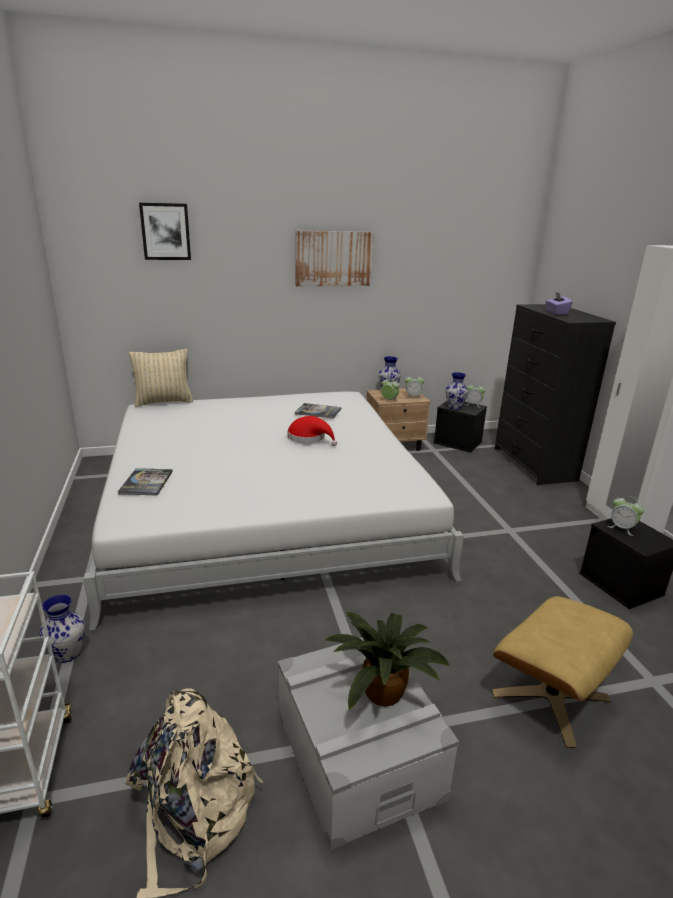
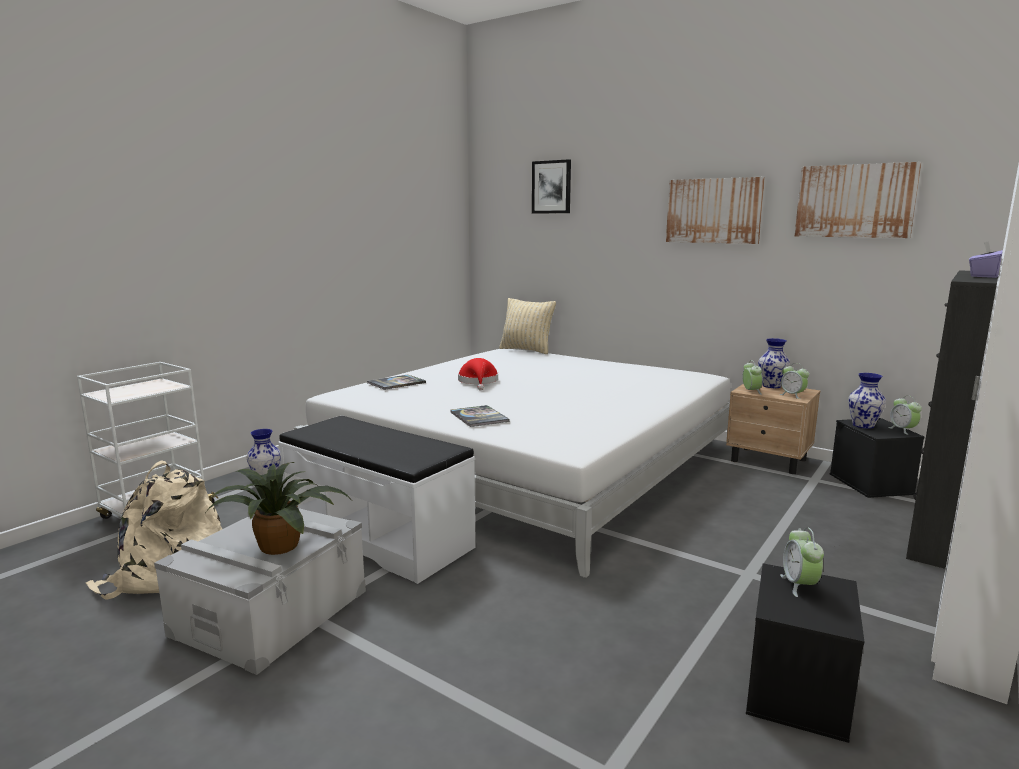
camera: 50 degrees right, 10 degrees down
(296, 637) = (379, 536): none -> white bench
(309, 438) = (575, 391): red hat -> red hat (478, 382)
(318, 411) = (632, 378): book -> book (479, 417)
(432, 252) = (855, 201): none -> picture
(551, 697) = (467, 695): beige ottoman -> none

